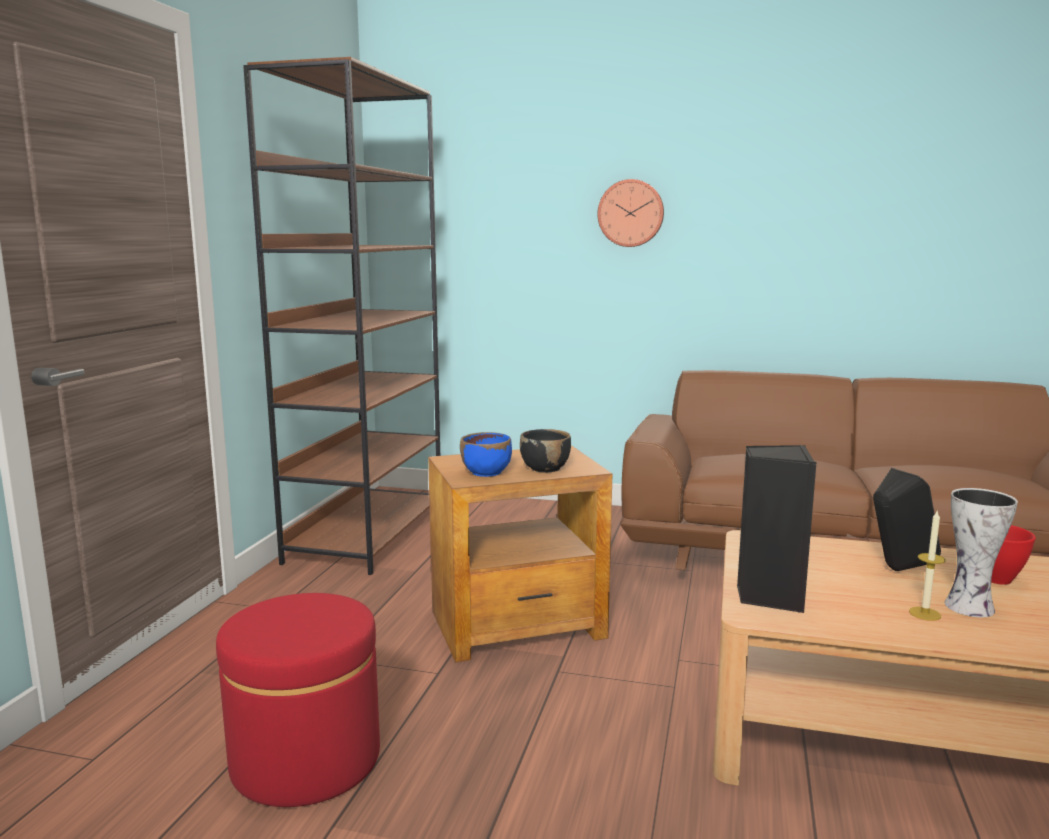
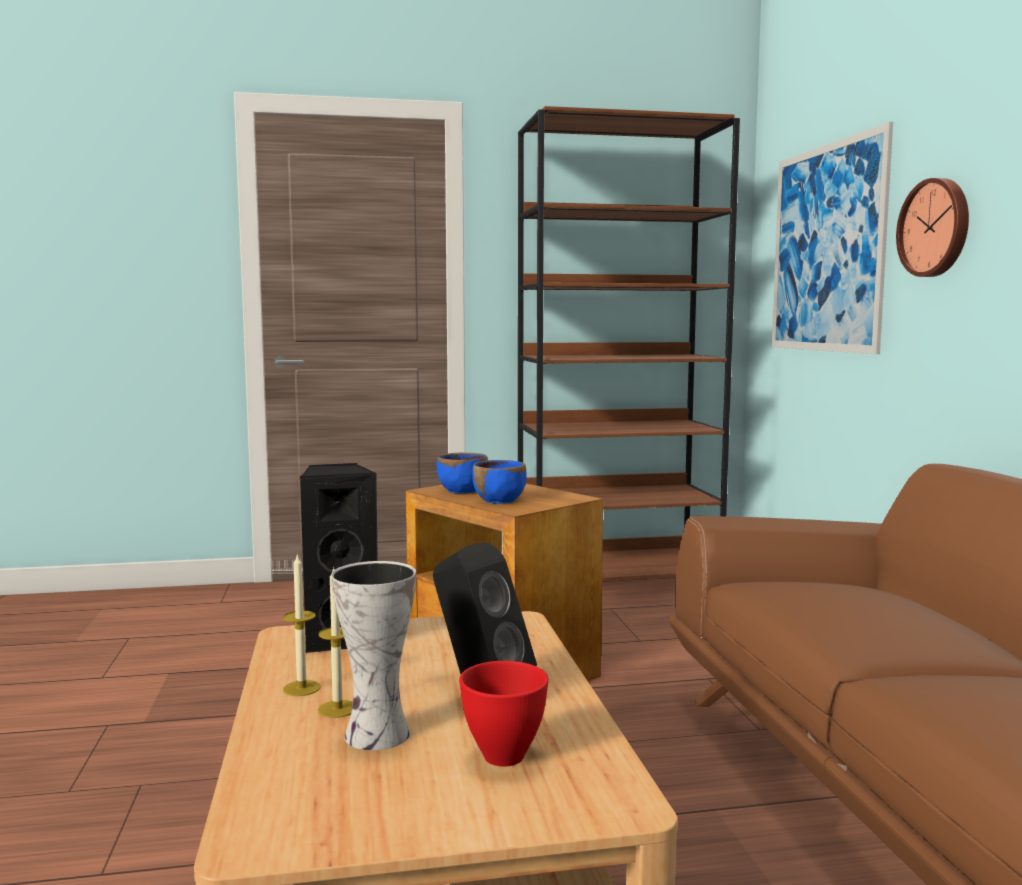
camera: 65 degrees right, 5 degrees down
(306, 760) = (240, 648): red ottoman -> none
(495, 217) = (826, 248): none -> picture
(545, 468) = (500, 500): black bowl -> blue bowl
(882, 621) = (301, 688): none -> candle

